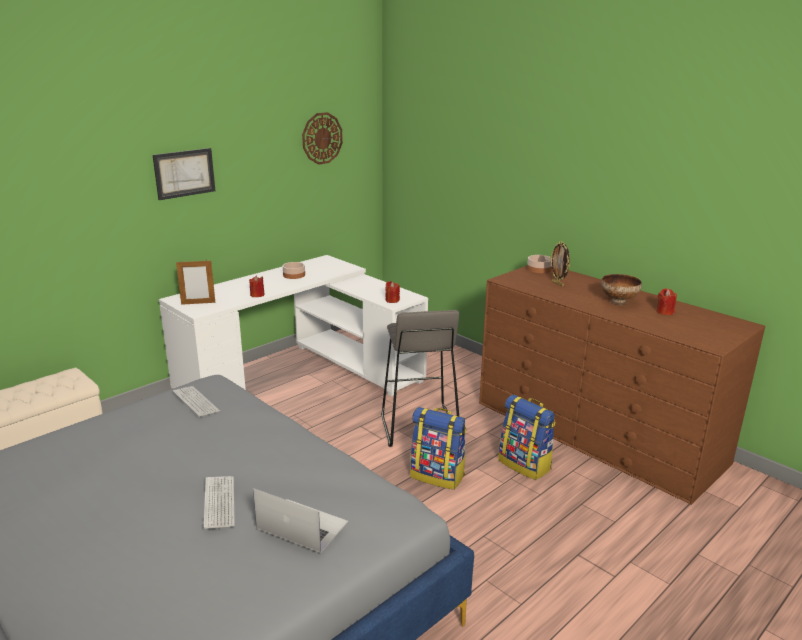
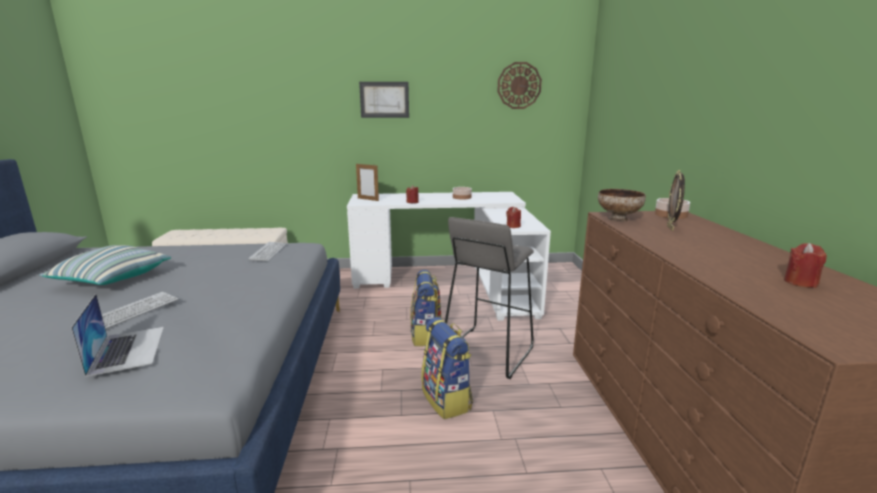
camera: 40 degrees right, 5 degrees down
(90, 495) = (111, 280): none -> pillow
(525, 465) = (549, 433): backpack -> backpack (426, 335)
(619, 302) = (732, 257): bowl -> bowl (619, 219)

